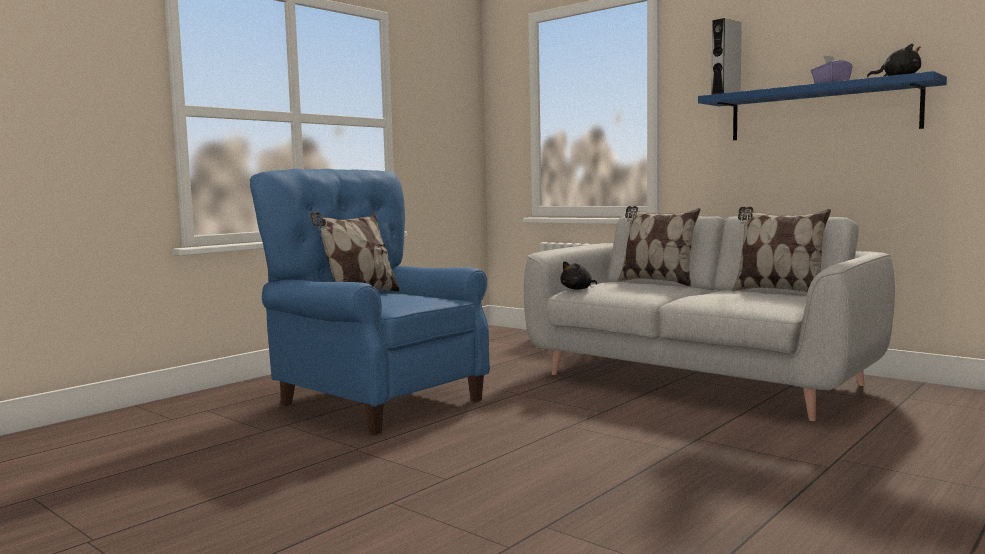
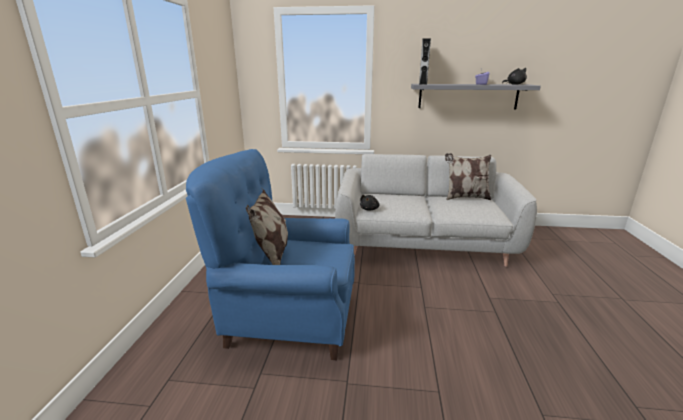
camera: 35 degrees left, 15 degrees up
(656, 282) = (395, 194): pillow -> none
(821, 112) = (468, 96): blue shelf -> grey shelf

